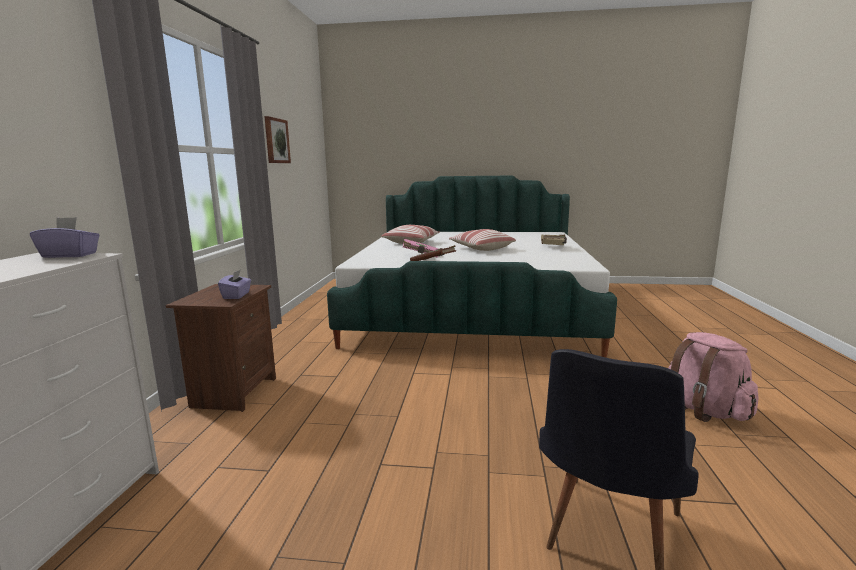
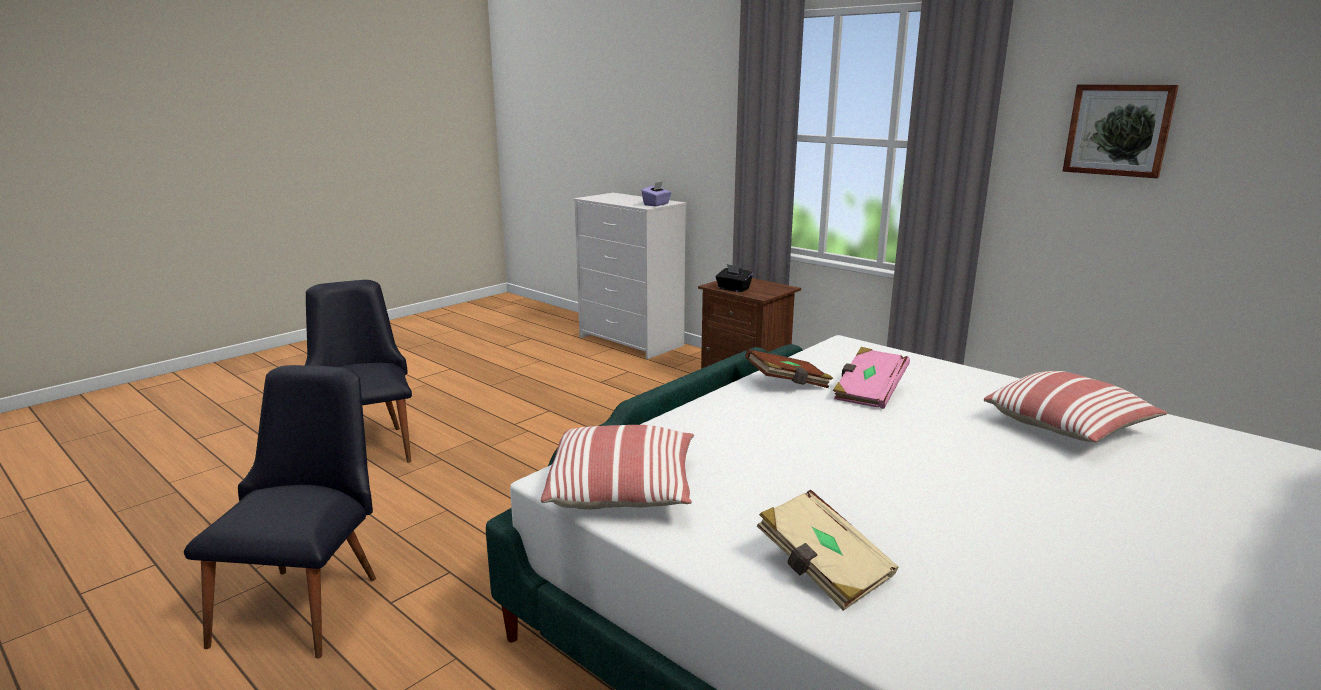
camera: 125 degrees right, 5 degrees up
(237, 295) = (733, 289): purple tissue box -> black tissue box
(481, 249) = (896, 466): pillow -> pillow (623, 489)
(703, 410) = (309, 600): pink backpack -> black chair

